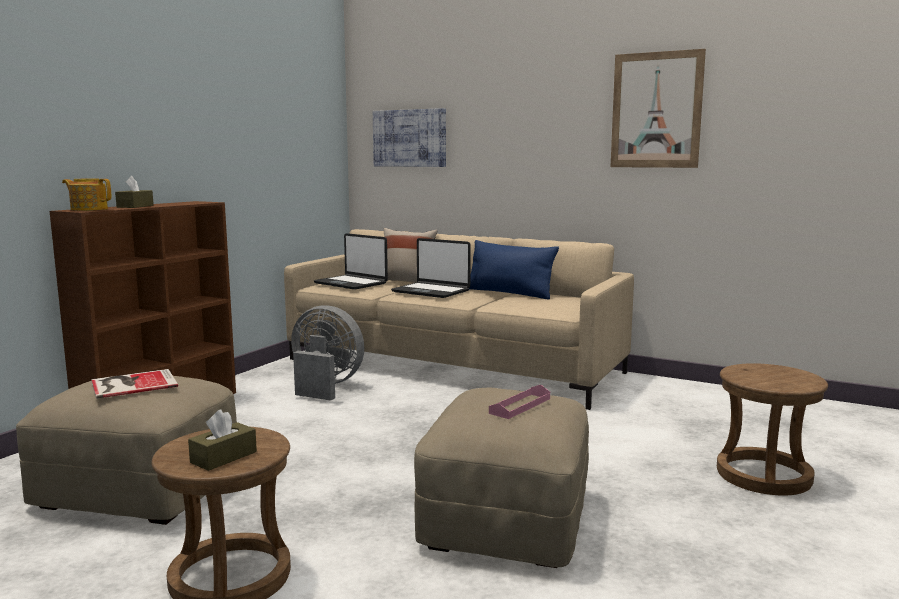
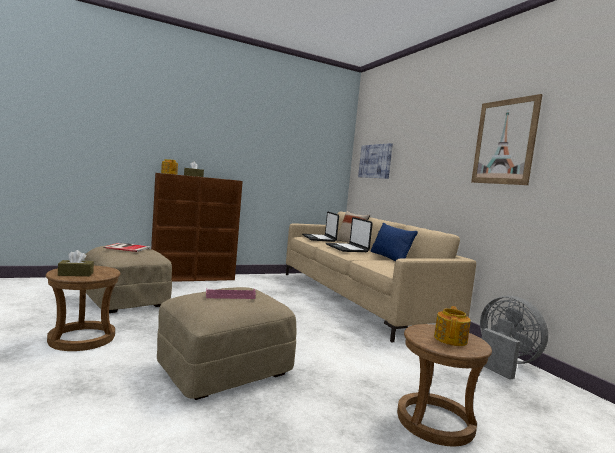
camera: 35 degrees right, 5 degrees down
(325, 386) = (276, 288): grey fan -> grey fan (504, 363)
(777, 376) = (451, 339): none -> teapot

